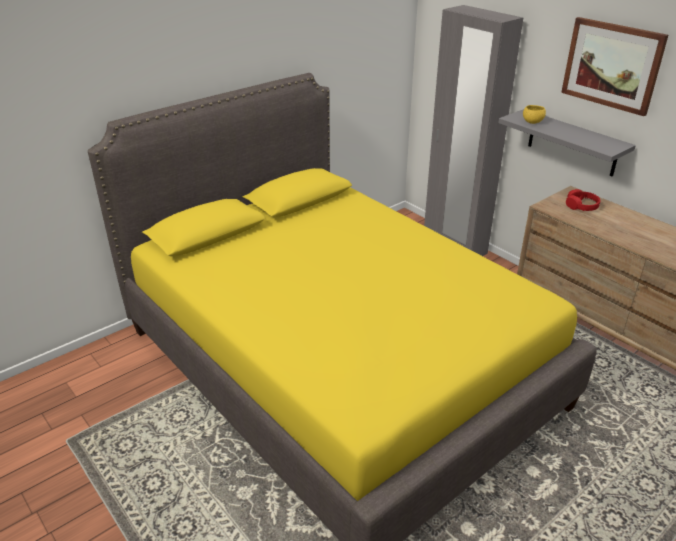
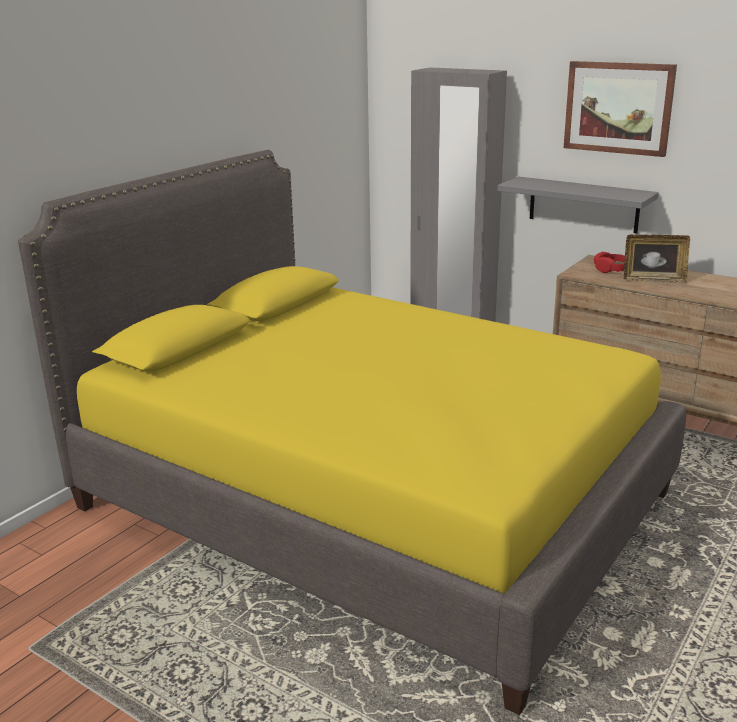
camera: 15 degrees left, 10 degrees down
(532, 122) = (537, 184): yellow bowl -> none
(611, 224) = (653, 280): none -> picture frame

